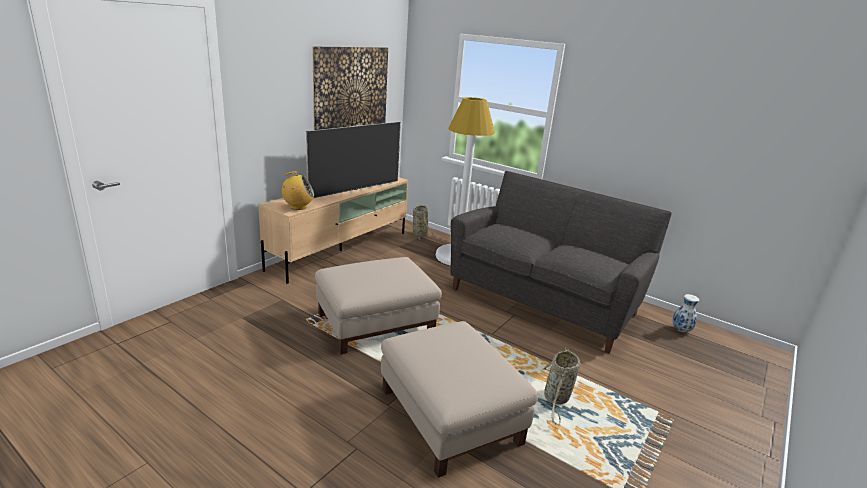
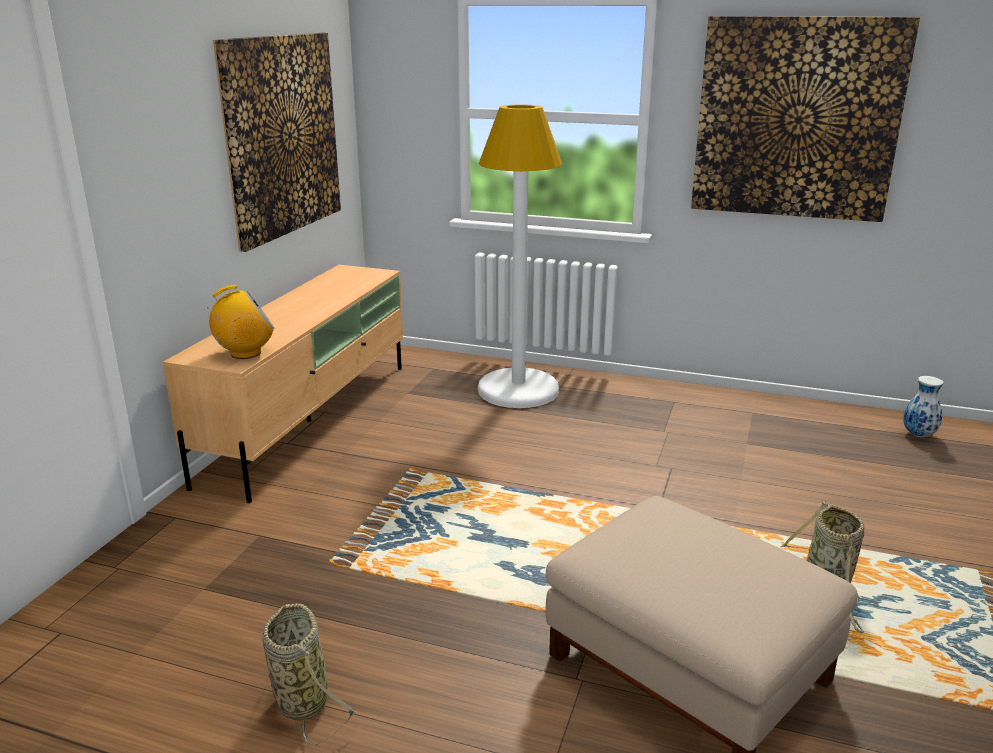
camera: 15 degrees left, 0 degrees up
(355, 189) = (322, 303): television -> none
(376, 323) = (458, 536): beige ottoman -> none
(419, 234) = (428, 364): basket -> basket (300, 698)
(544, 300) = (699, 434): grey sofa -> none
(635, 126) = (796, 119): none -> picture

